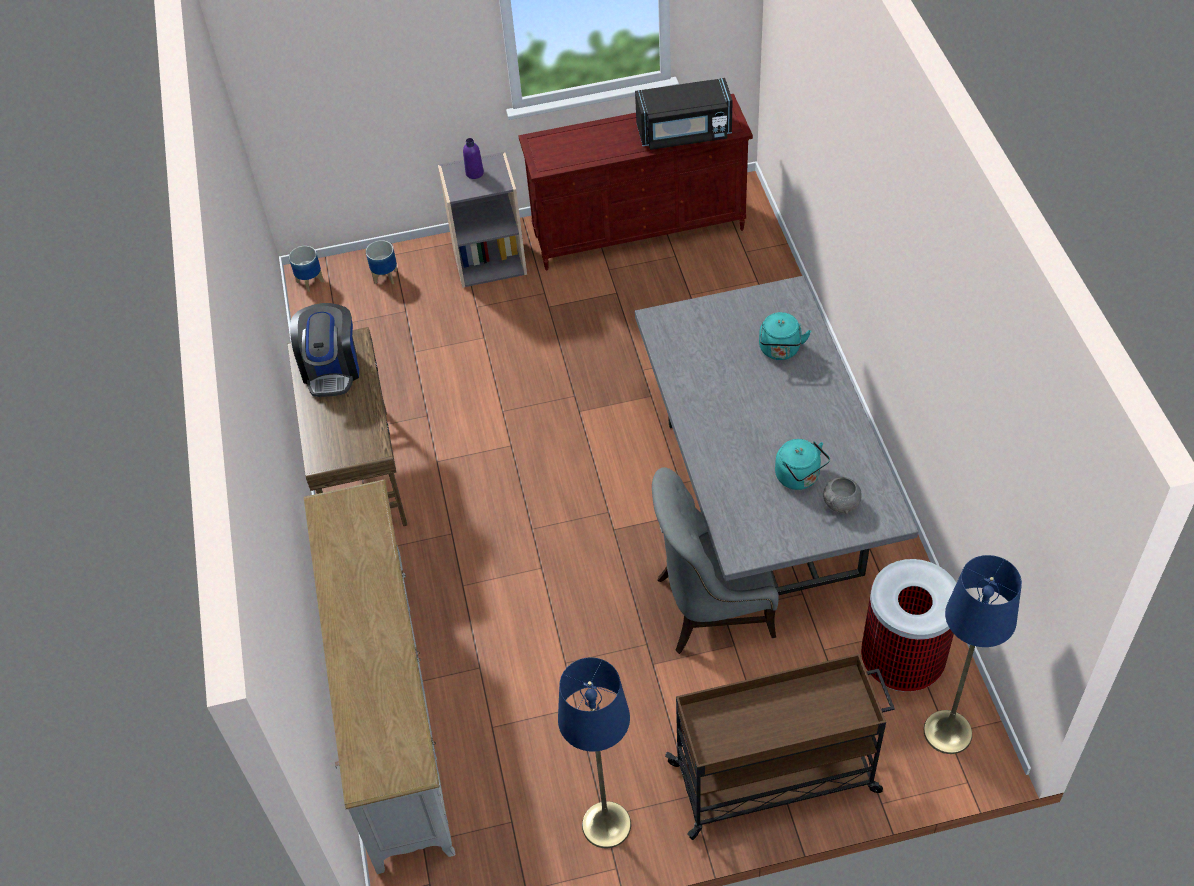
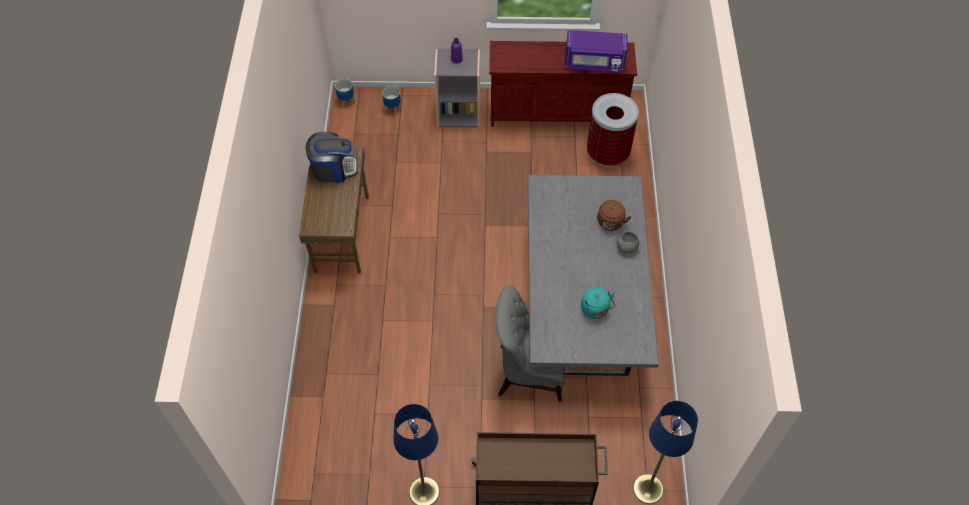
camera: 10 degrees right, 5 degrees up
(332, 369) = (333, 169): coffee machine -> coffee machine turned 105 degrees counterclockwise
(394, 712) = (319, 389): grey cabinet -> none
(684, 133) = (594, 63): black microwave -> purple microwave
(780, 350) = (610, 223): turquoise kettle -> brown kettle
(841, 503) = (616, 334): grey bowl -> grey bowl (627, 247)
(902, 662) = (634, 437): trash can -> trash can (608, 153)

